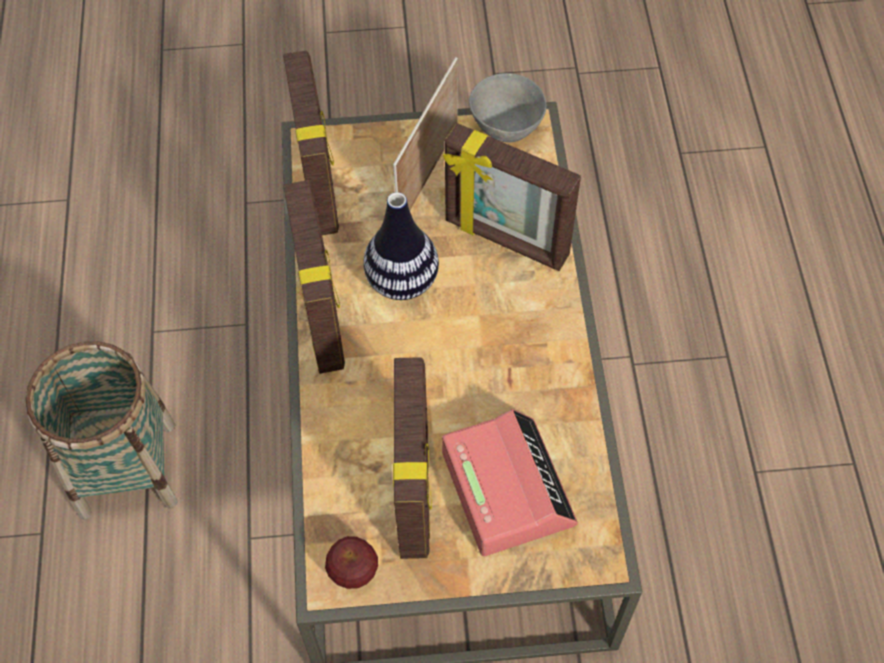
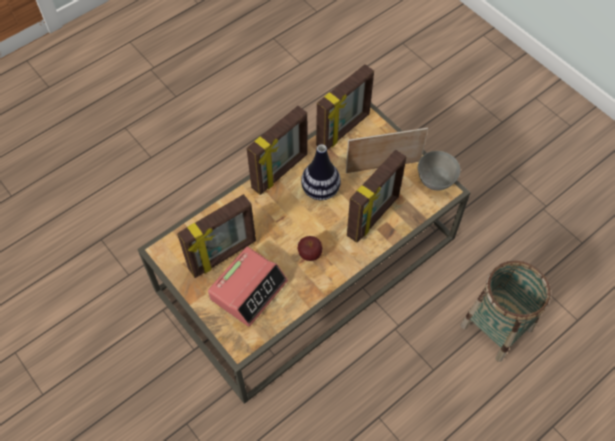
camera: 55 degrees right, 0 degrees up
(128, 469) = (197, 166): basket -> basket (496, 327)
(353, 571) = (171, 255): apple -> apple (309, 254)
(505, 240) = (374, 217): picture frame -> picture frame turned 135 degrees counterclockwise

